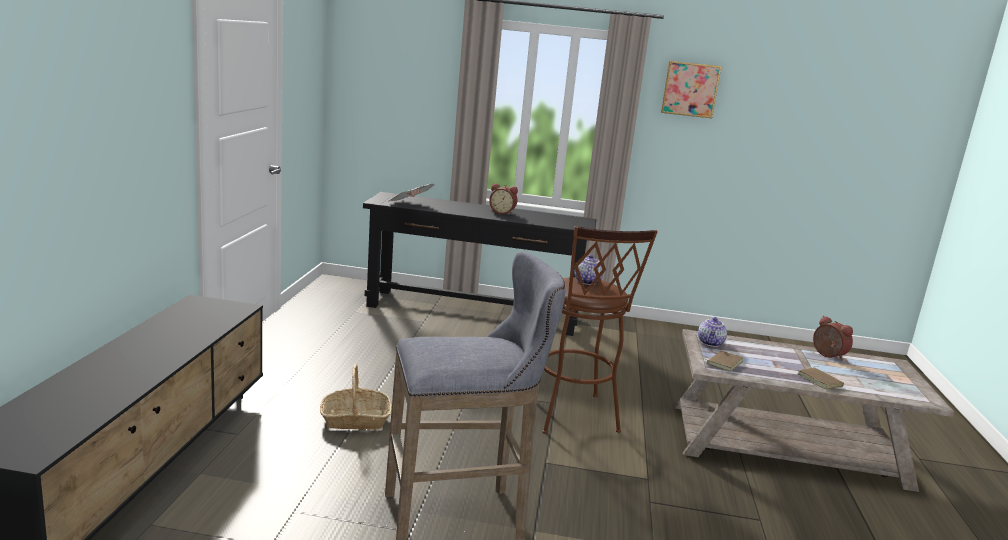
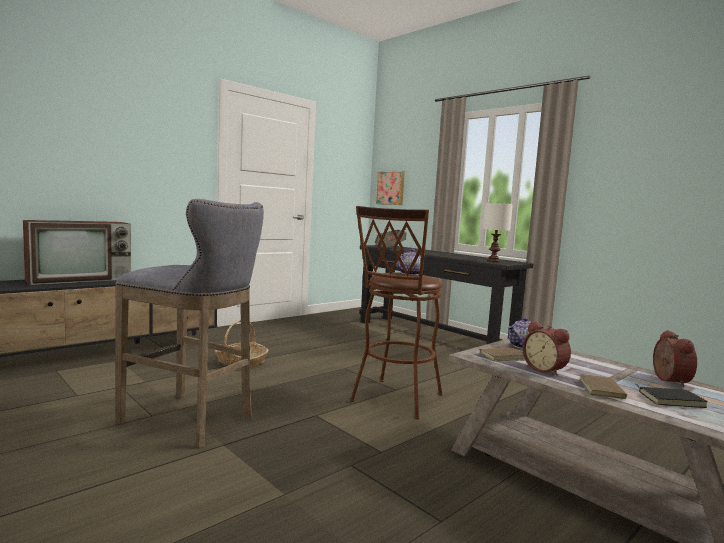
camera: 40 degrees right, 10 degrees down
(106, 368) = (81, 279): none -> television
(502, 212) = (452, 254): alarm clock -> alarm clock (545, 370)
(566, 223) = (493, 261): none -> white table lamp
(690, 89) = (625, 139): picture -> picture (391, 188)
(855, 377) = (670, 399): none -> black book

